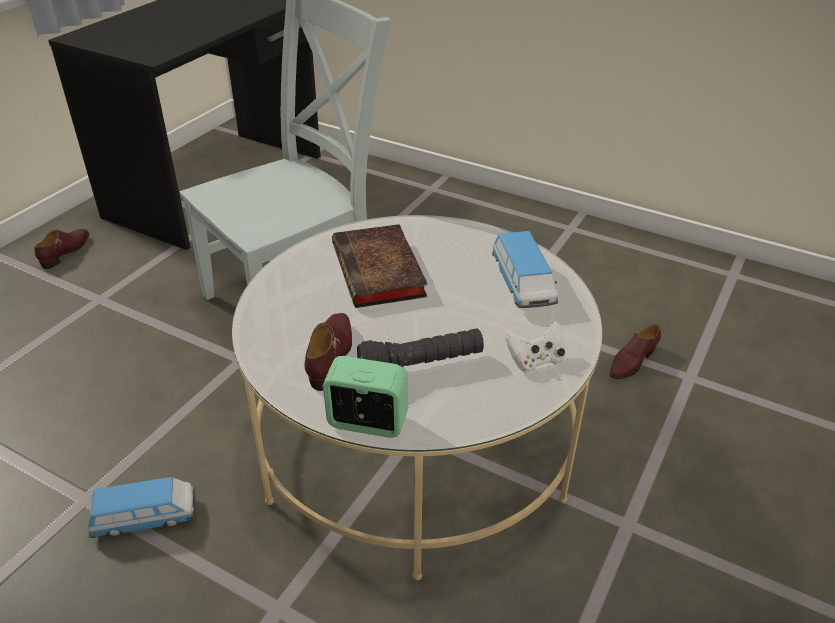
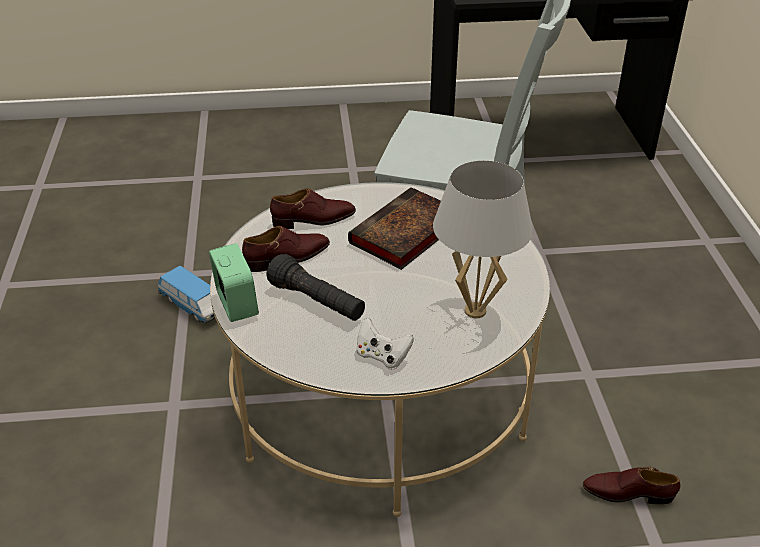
camera: 55 degrees right, 0 degrees up
(66, 252) = (379, 127): brown shoe -> brown shoe (314, 220)
(522, 285) = (475, 311): toy car -> white table lamp

